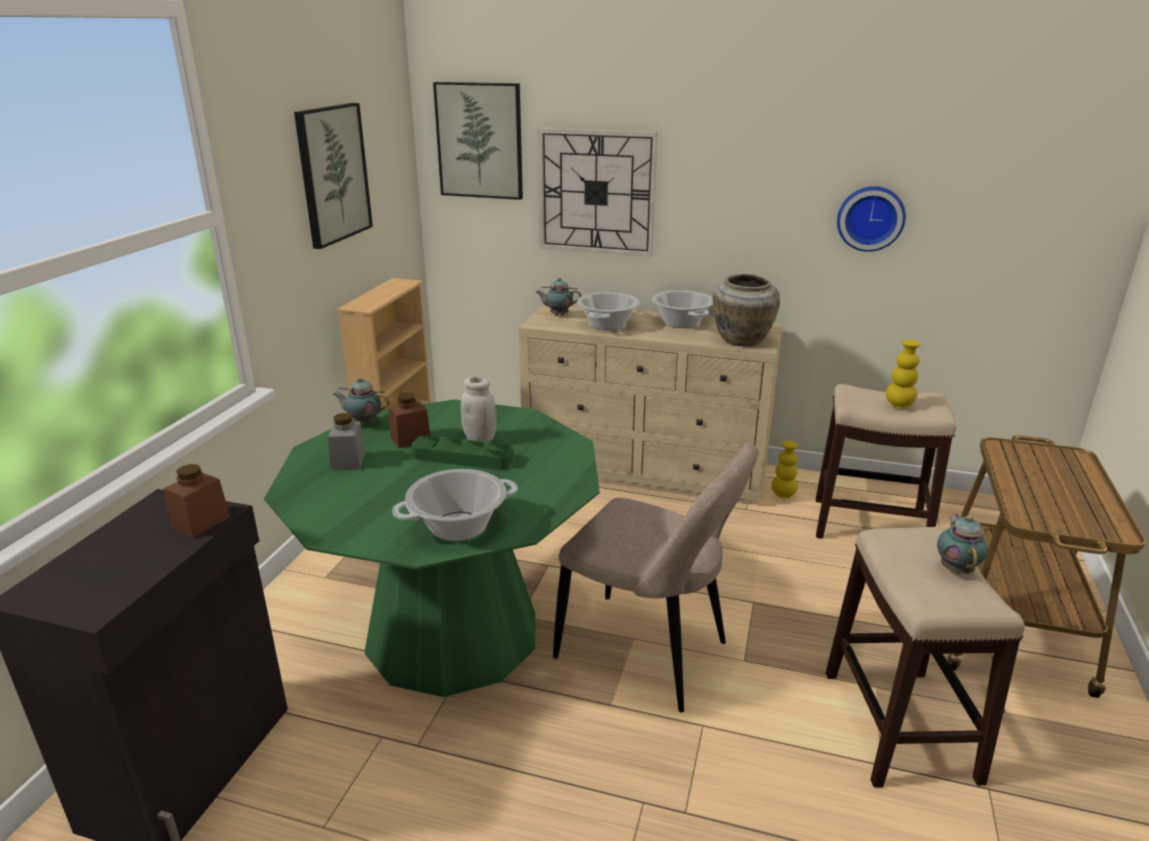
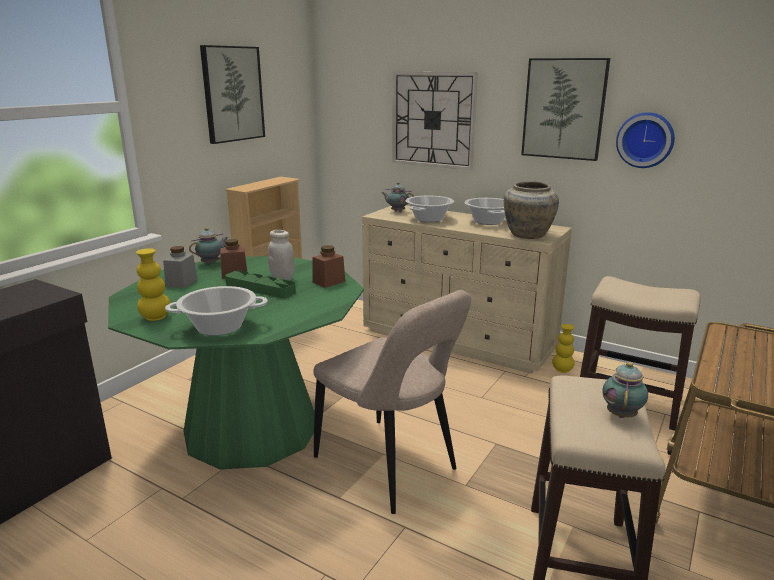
camera: 15 degrees right, 5 degrees down
(200, 522) = (41, 298): brown jar -> brown jar (328, 282)
(363, 423) = (211, 263): teapot -> teapot turned 105 degrees clockwise
(480, 141) = (355, 82): picture -> picture (564, 109)
(899, 405) = (651, 294): yellow vase -> yellow vase (156, 318)

